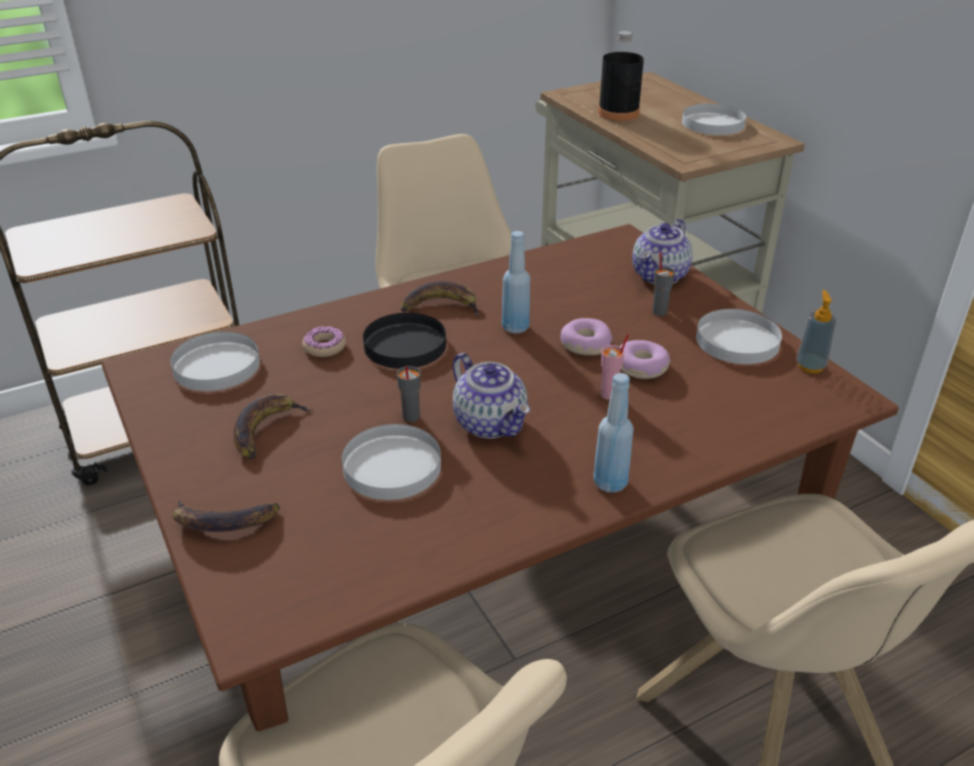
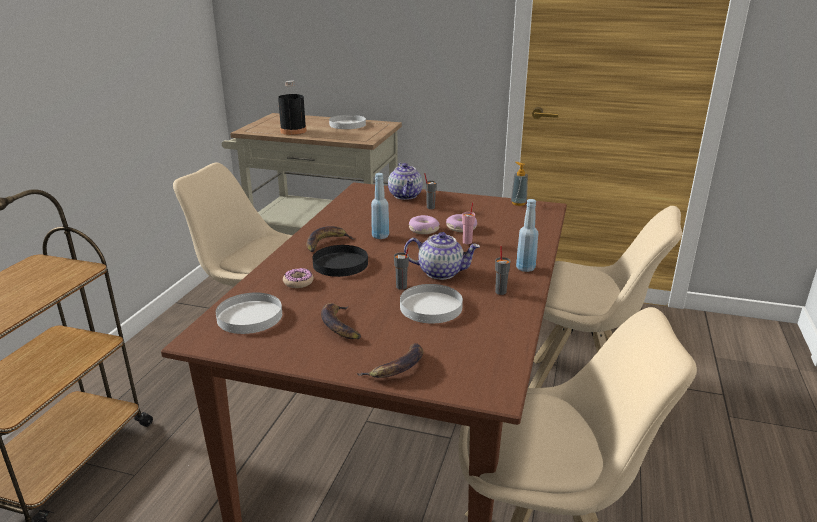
camera: 45 degrees left, 10 degrees down
(509, 498) = (500, 292): none -> grey cup
(737, 341) = (479, 205): white plate -> none

